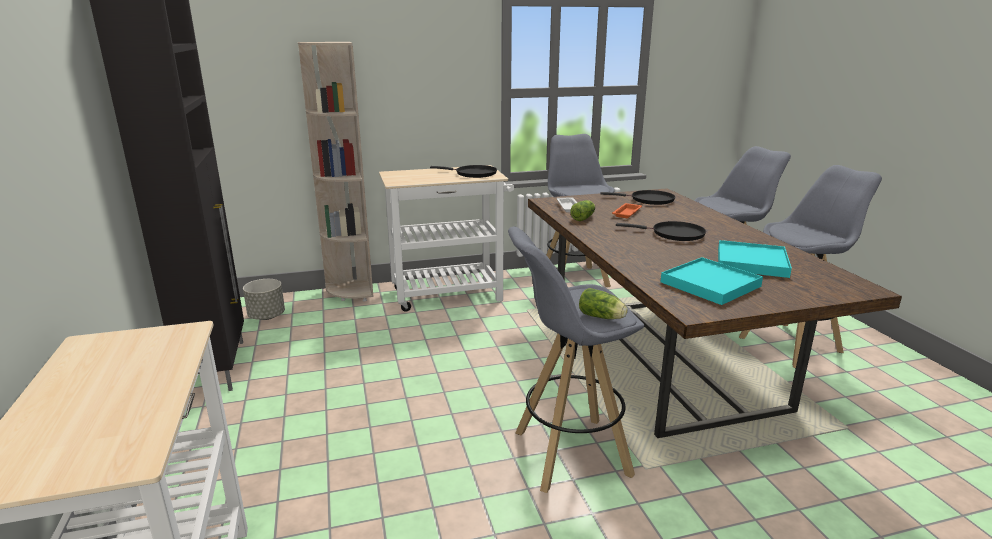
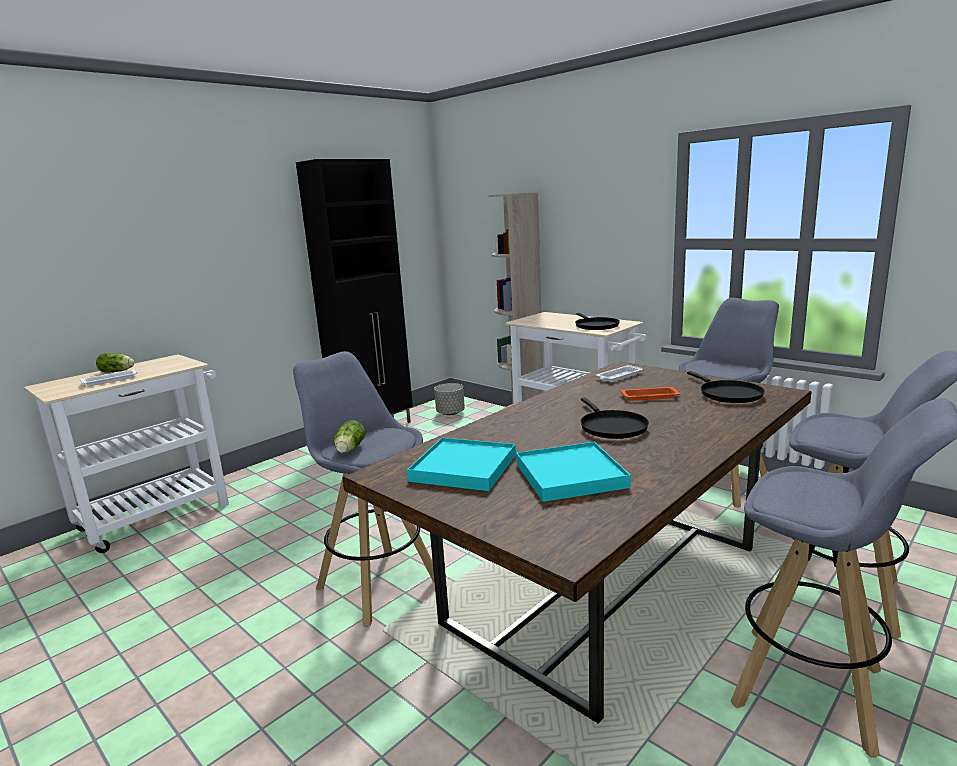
camera: 60 degrees right, 5 degrees down
(137, 401) = (111, 380): none -> white tray
(584, 218) = (594, 388): lettuce -> lettuce (118, 371)

